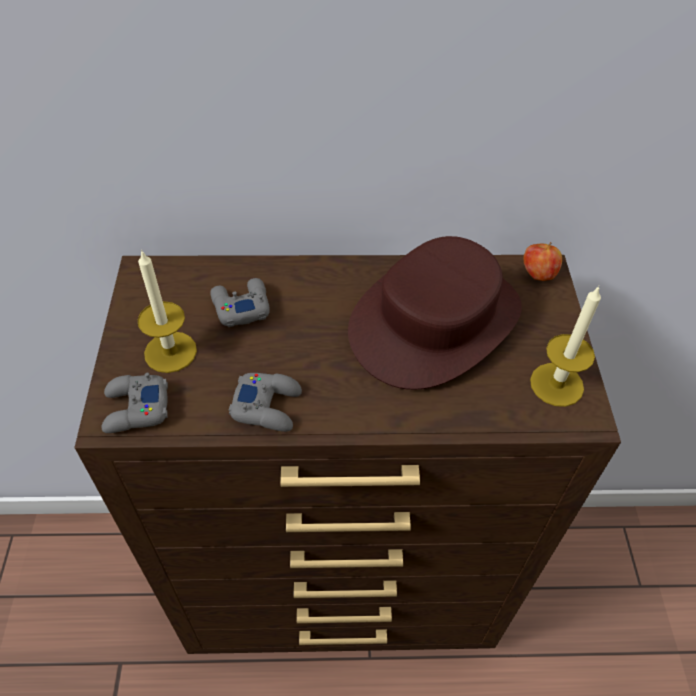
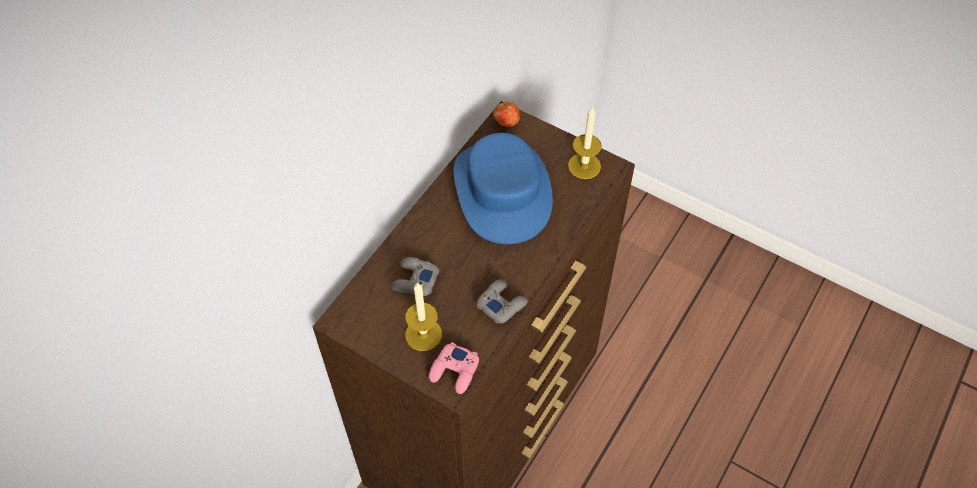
camera: 55 degrees left, 5 degrees up
(135, 409) = (455, 371): grey game controller -> pink game controller
(435, 322) = (502, 191): brown hat -> blue hat

